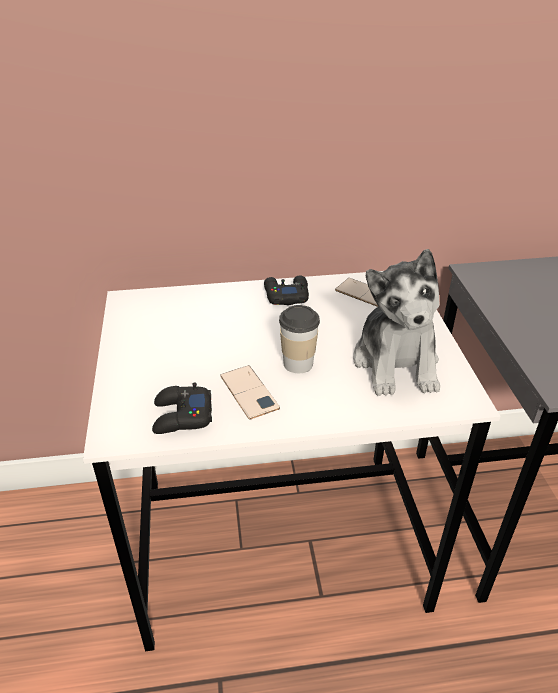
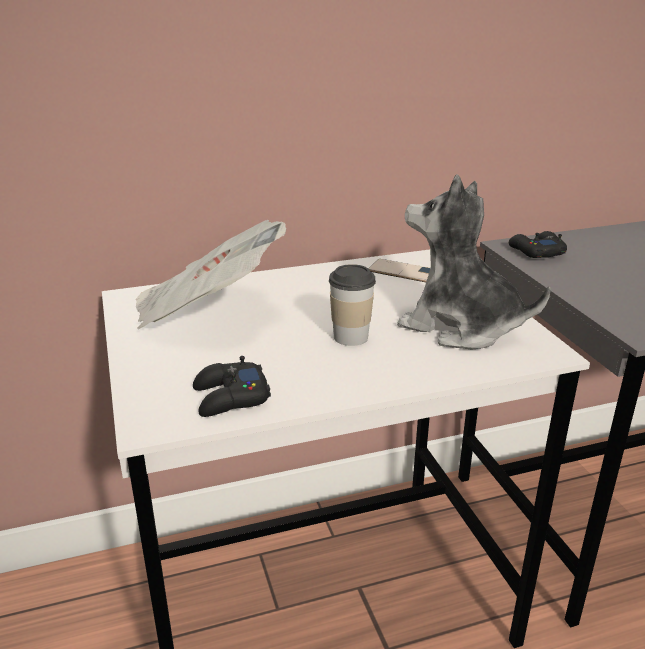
camera: 10 degrees left, 10 degrees down
(186, 322) = (206, 311): none -> newspaper
(249, 392) = (303, 367): phone -> none
(286, 295) = (314, 279): black game controller -> black game controller (536, 251)
(396, 363) = (460, 327): plush toy -> plush toy turned 135 degrees clockwise

